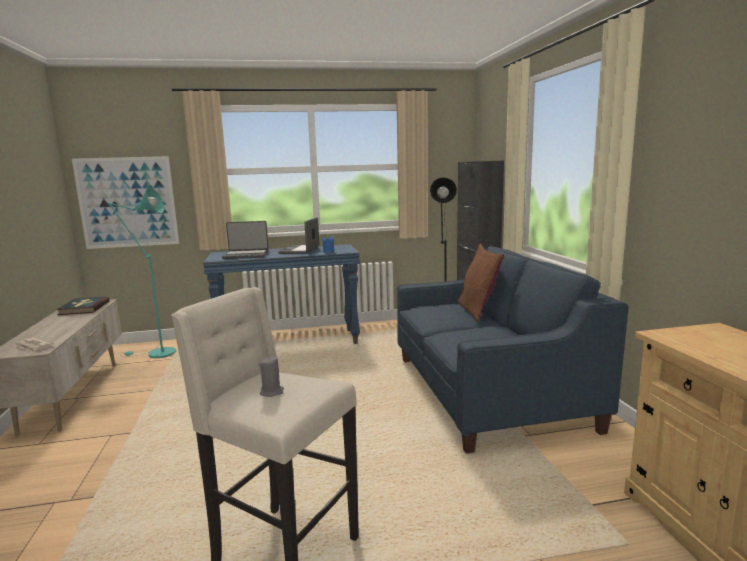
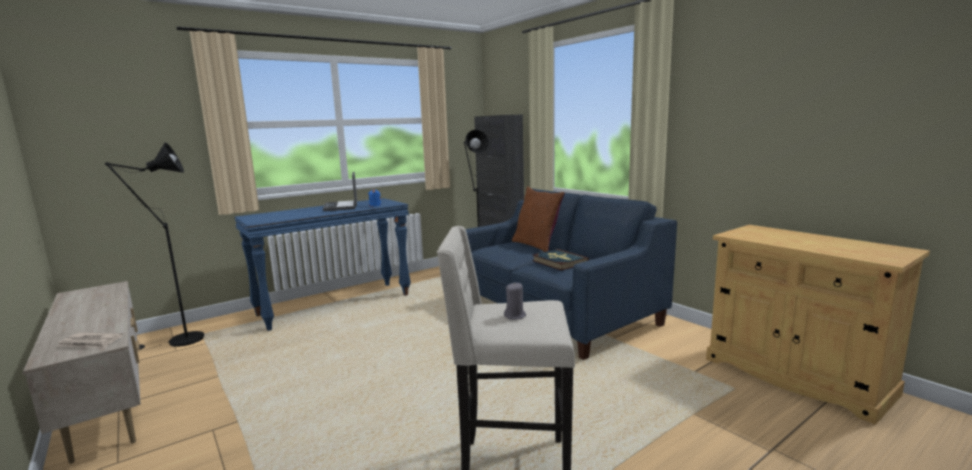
camera: 25 degrees left, 0 degrees up
(84, 308) = (94, 295): book -> book (559, 262)
(127, 202) = (116, 163): picture -> none
(156, 353) = (179, 341): turquoise floor lamp -> black floor lamp
(246, 255) = (288, 215): laptop -> none

